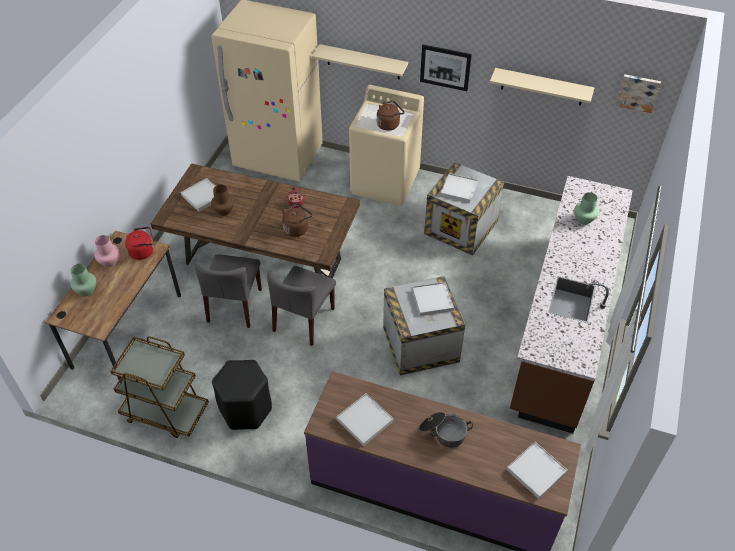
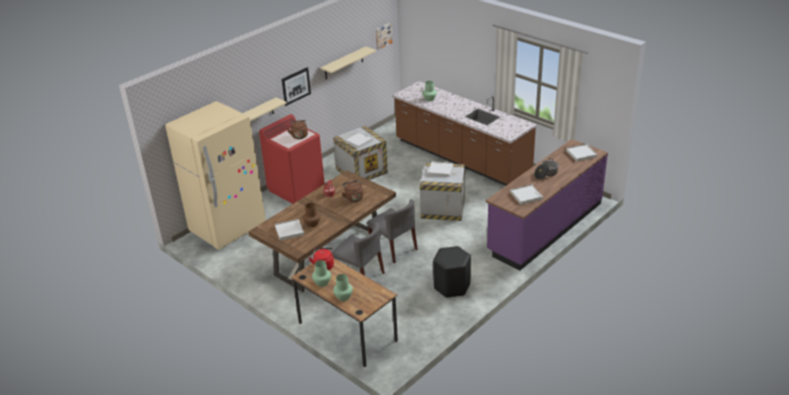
camera: 65 degrees left, 15 degrees down
(110, 261) = (322, 283): pink vase -> green vase
(165, 412) = (433, 323): brown cart -> none
(385, 182) = (296, 189): beige washing machine -> red washing machine

